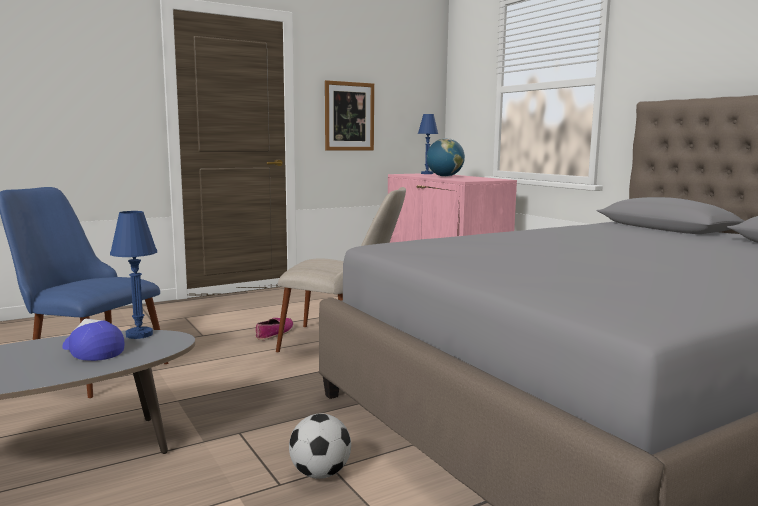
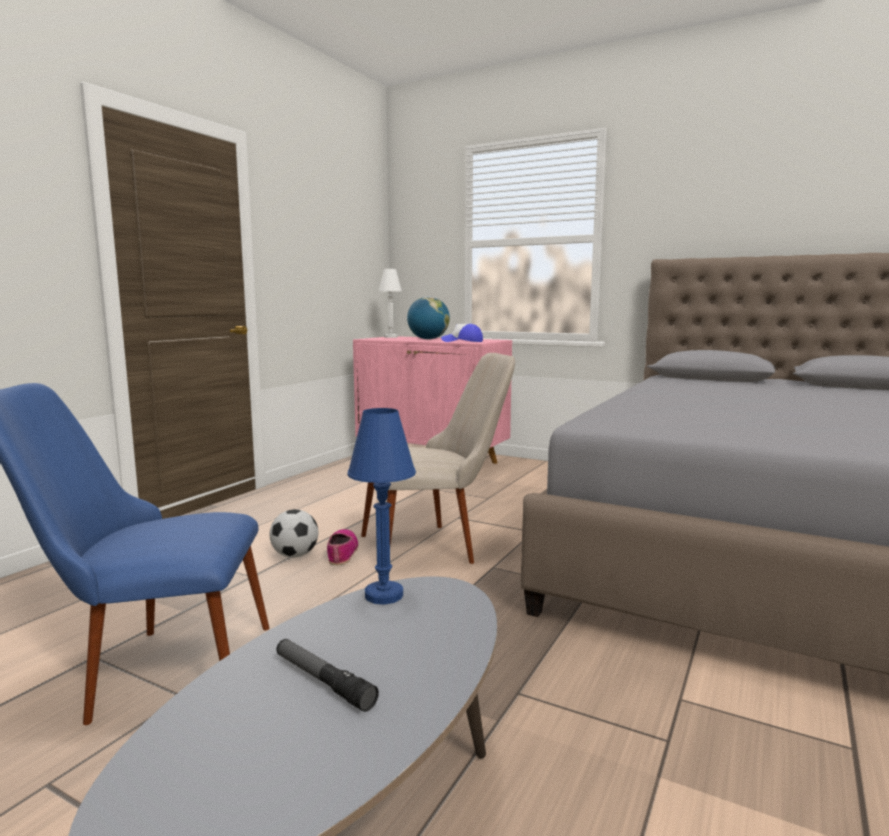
camera: 30 degrees left, 0 degrees up
(32, 359) = (323, 681): none -> flashlight
(92, 350) = (377, 638): cap -> cap (462, 341)
(320, 473) = (680, 710): football -> football (295, 555)
(349, 116) = (307, 270): picture -> none
(427, 173) = (391, 337): blue table lamp -> white table lamp

